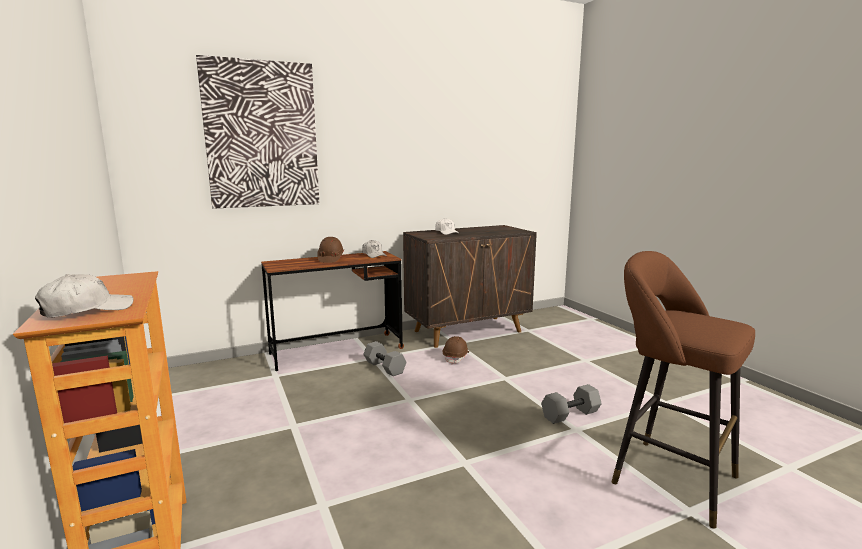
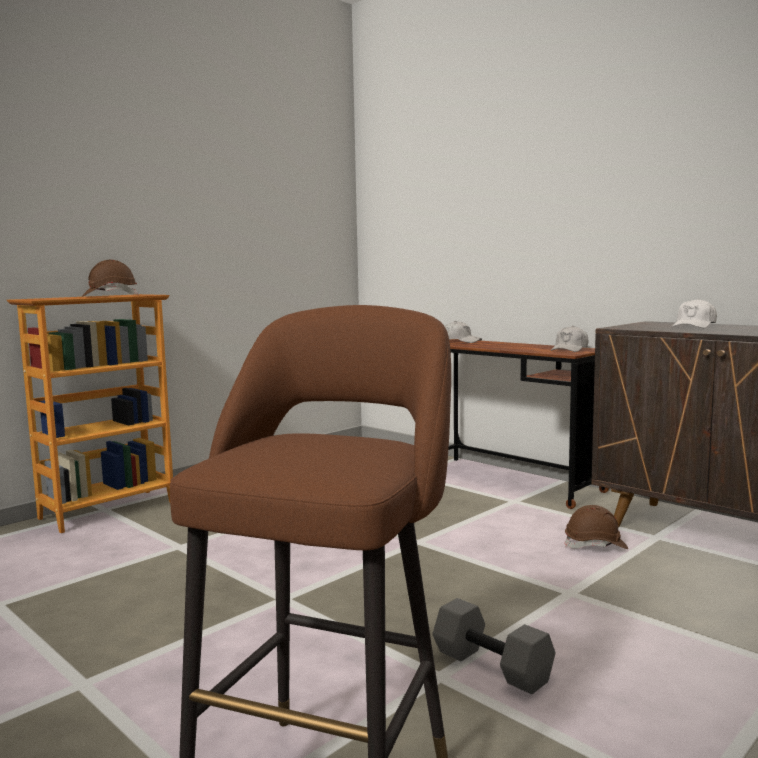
camera: 70 degrees right, 5 degrees down
(87, 310) = (52, 298): white cap -> white cap (460, 341)
(262, 135) = (470, 180): picture -> none
(330, 259) = (508, 345): brown hard hat -> brown hard hat (110, 296)
(385, 367) = (495, 512): grey dumbbell -> none

